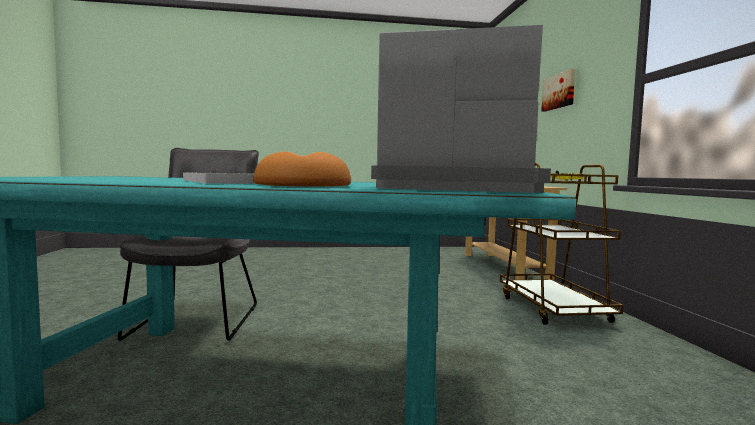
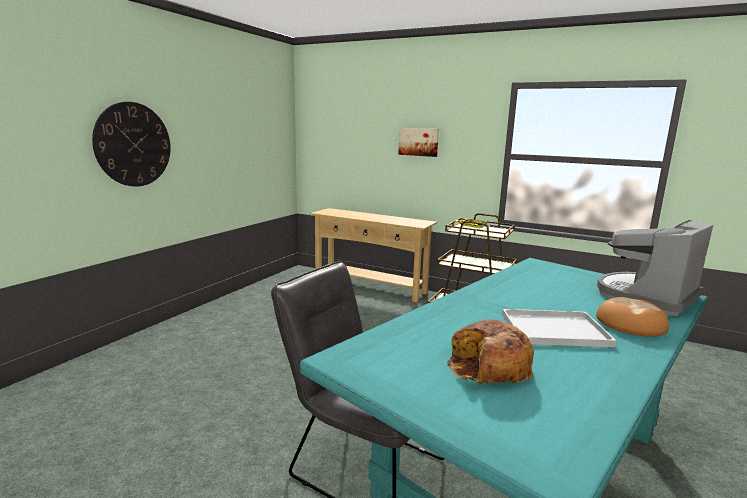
camera: 55 degrees left, 10 degrees up
(119, 178) = (487, 367): none -> bread
(309, 112) = (133, 144): none -> wall clock

